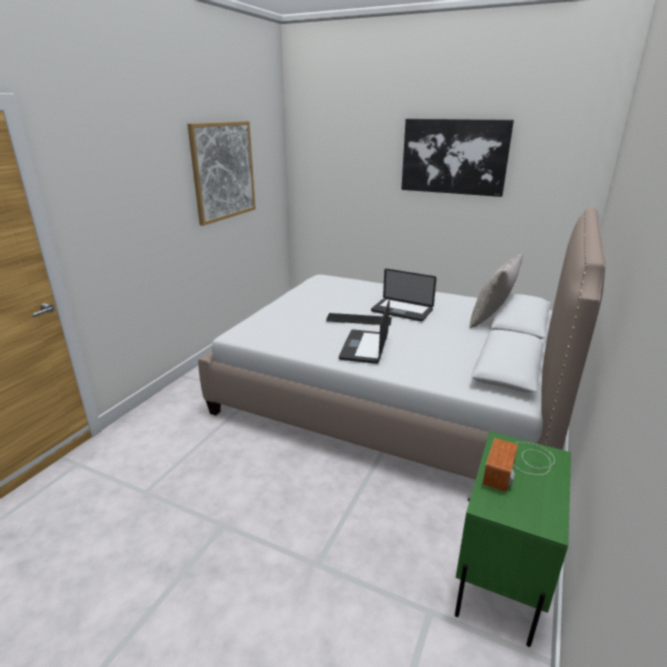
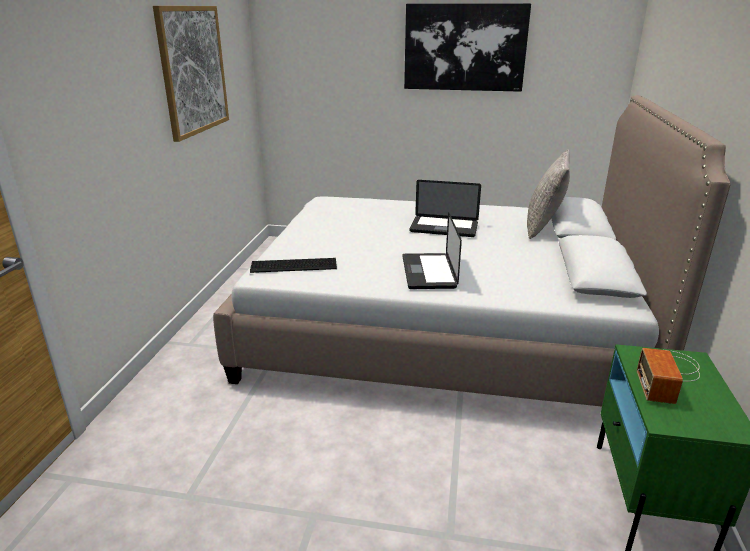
camera: 15 degrees left, 0 degrees up
(359, 320) = (403, 242): keyboard -> keyboard (295, 266)

